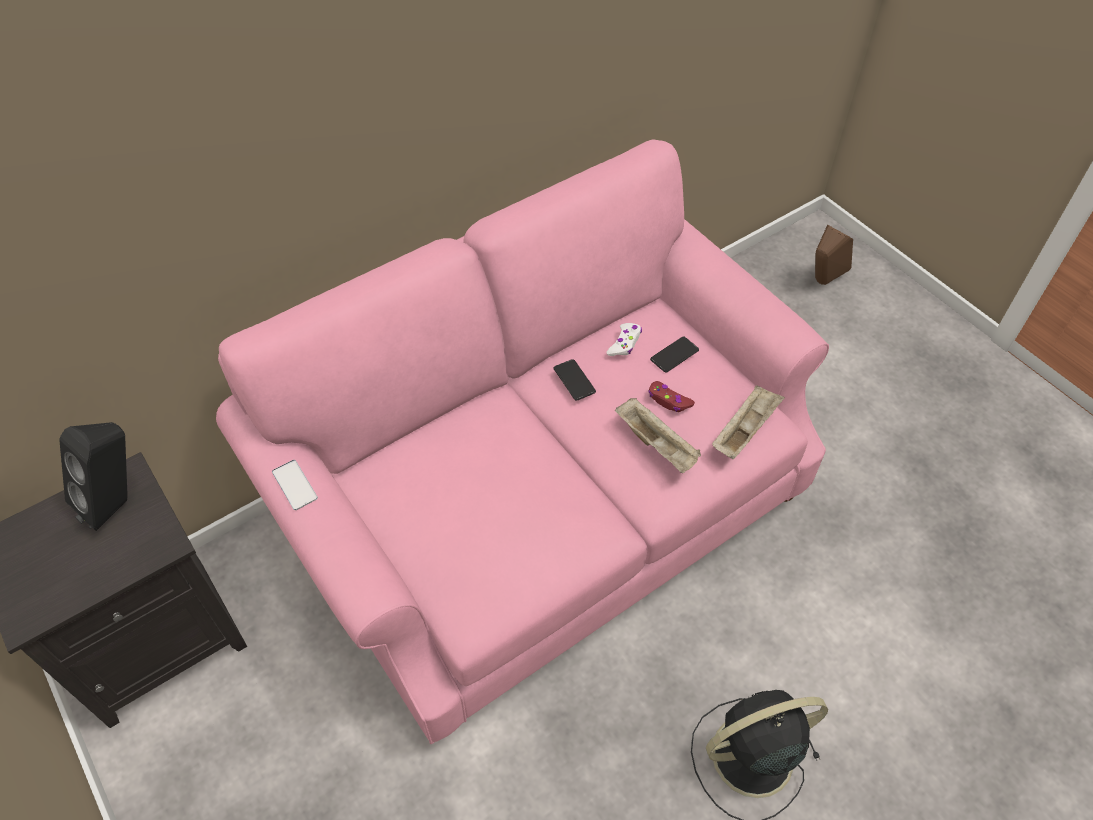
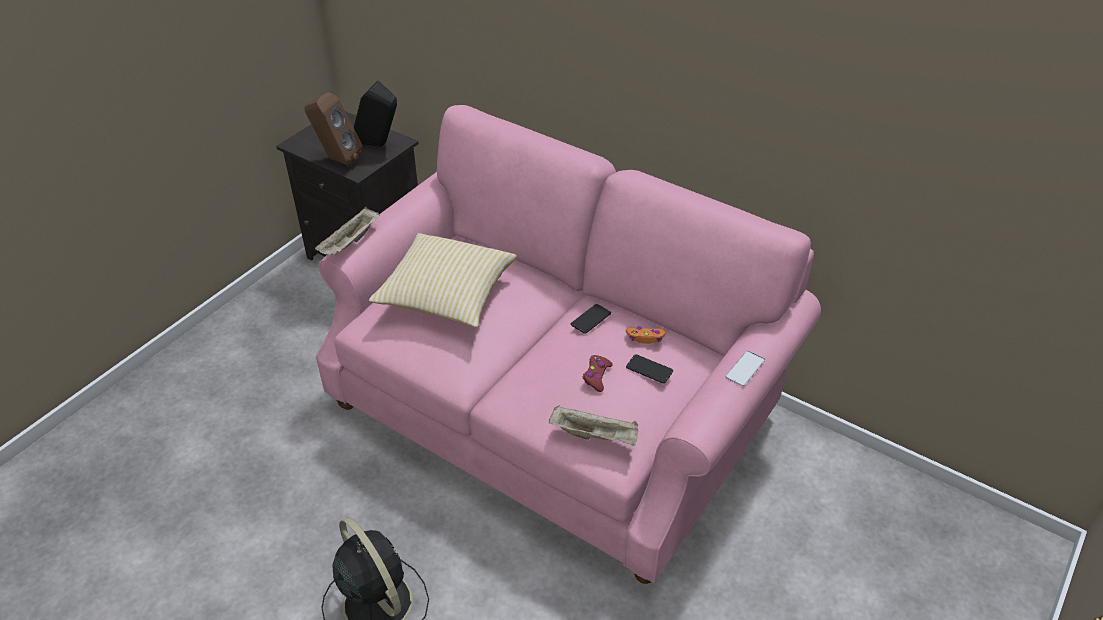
camera: 70 degrees right, 10 degrees down
(294, 485) = (411, 198): phone -> phone (745, 368)
(472, 507) = (446, 295): none -> pillow
(624, 343) = (645, 338): white game controller -> orange game controller
(657, 445) = (548, 379): beige tray -> beige tray (350, 243)
(821, 282) = (954, 564): brown speaker -> brown speaker (337, 159)

